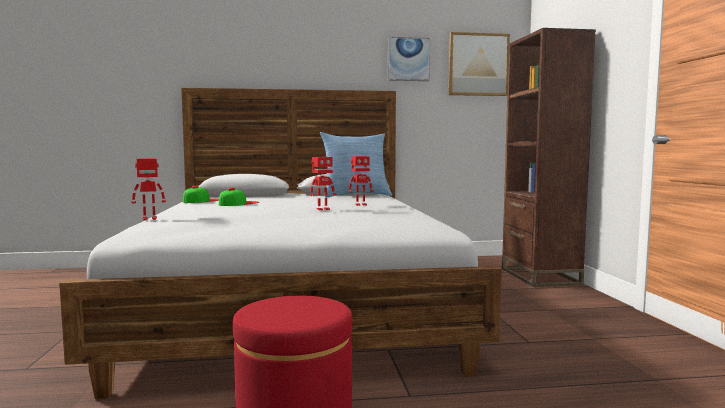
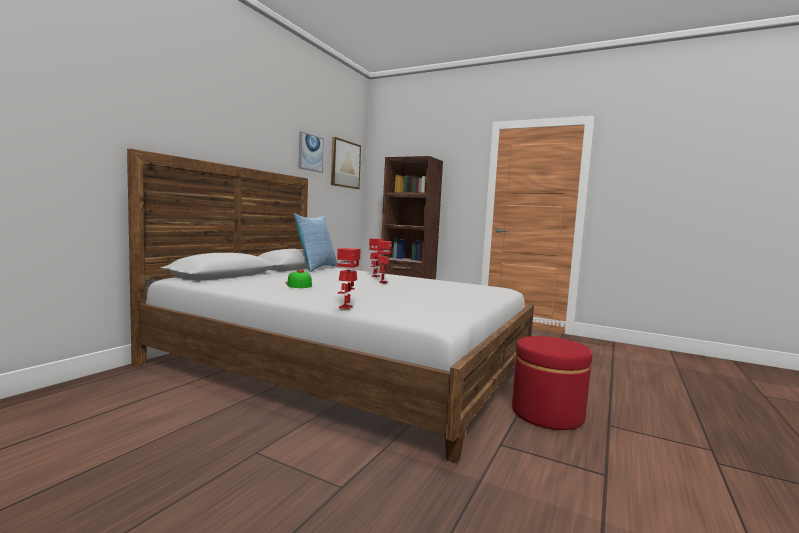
camera: 55 degrees left, 0 degrees up
(202, 200) = (240, 285): cap -> none

